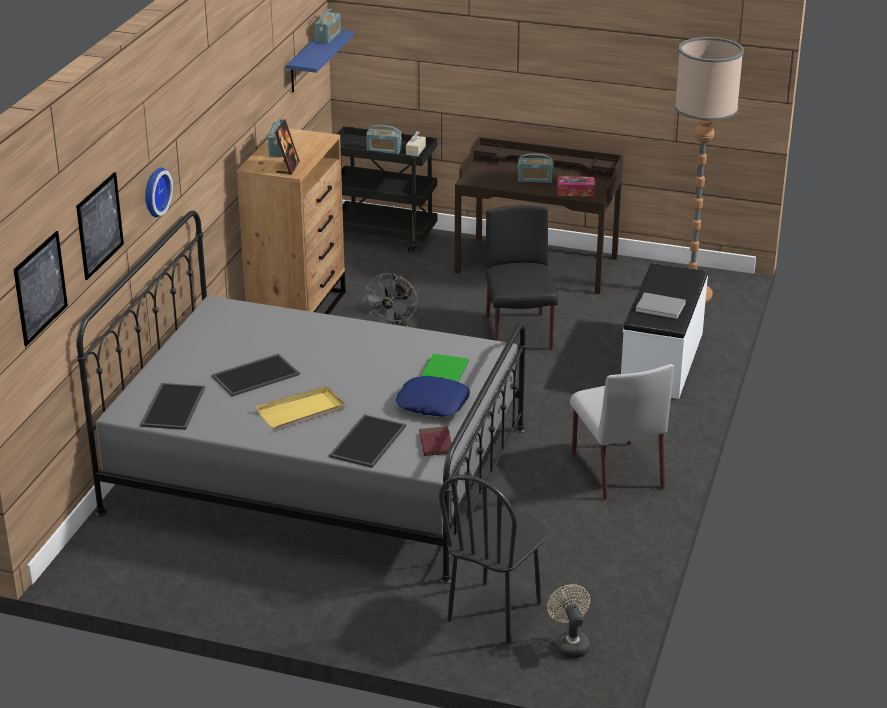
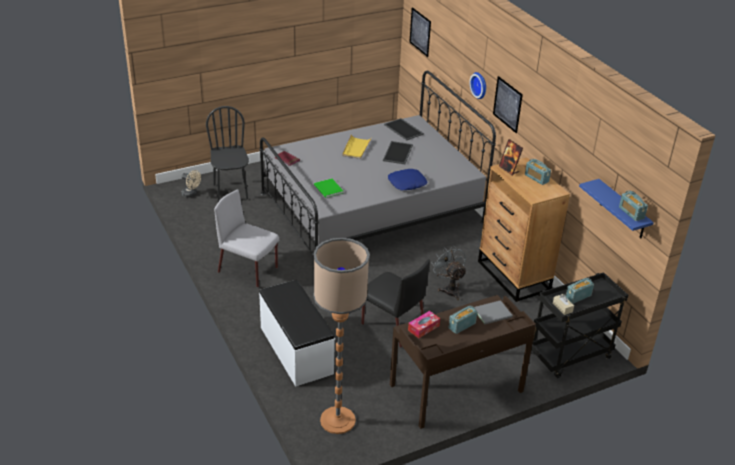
camera: 135 degrees right, 5 degrees up
(99, 225) = (449, 51): picture -> picture (507, 104)
(369, 442) = (312, 149): tray -> none
(433, 403) = (312, 174): blue pillow -> blue pillow (407, 183)
(659, 306) = (291, 300): grey book -> grey book (494, 314)

